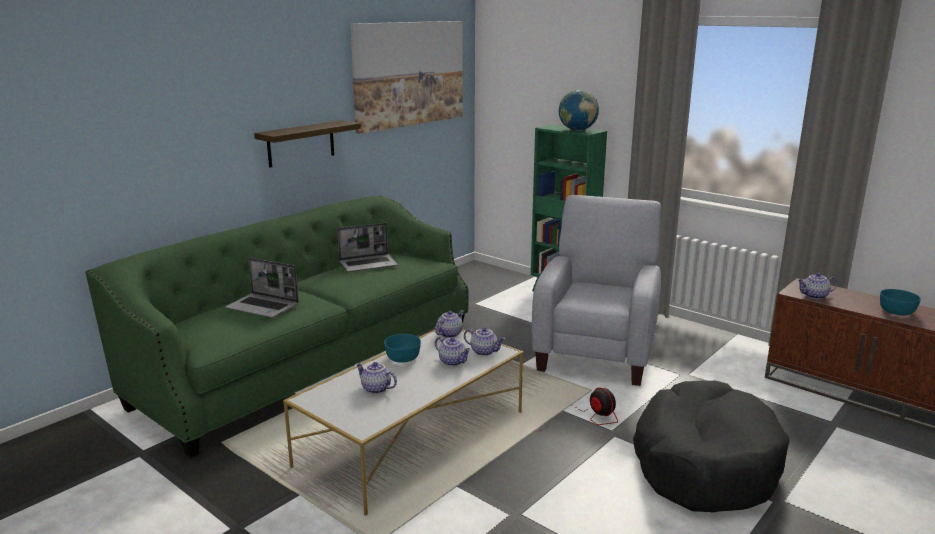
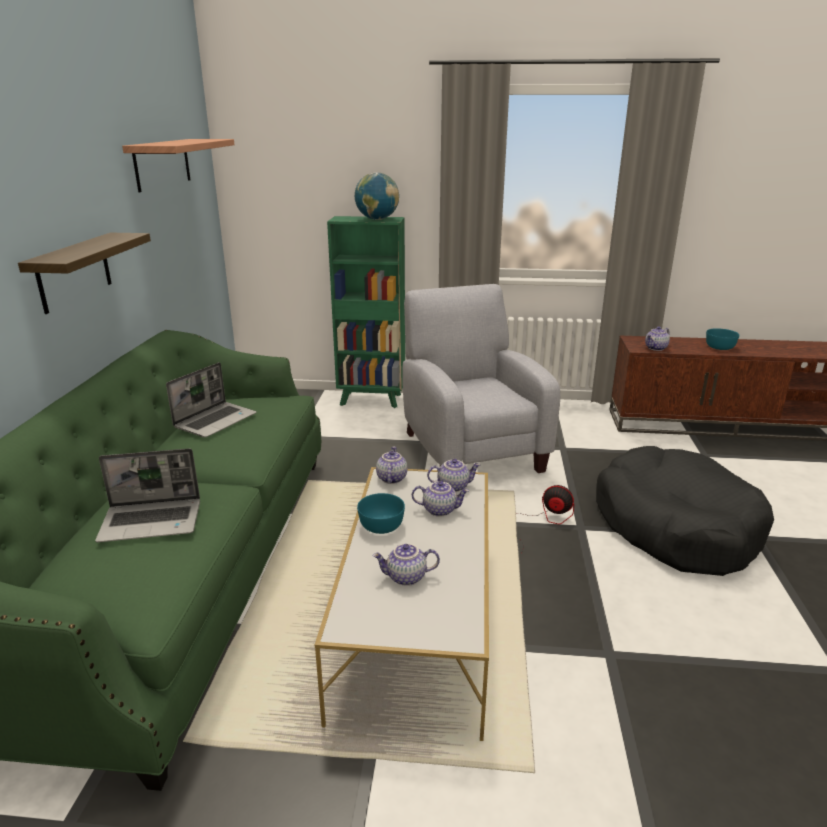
camera: 35 degrees left, 5 degrees up
(409, 74) = (162, 164): picture -> shelf

